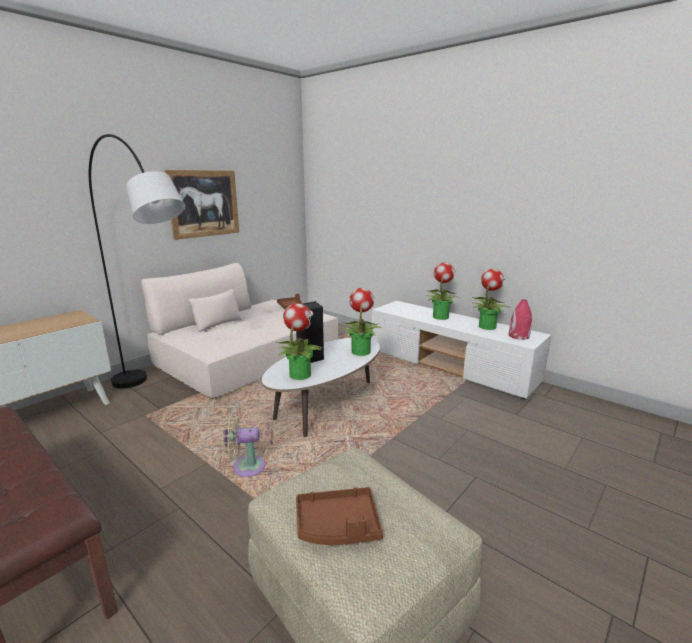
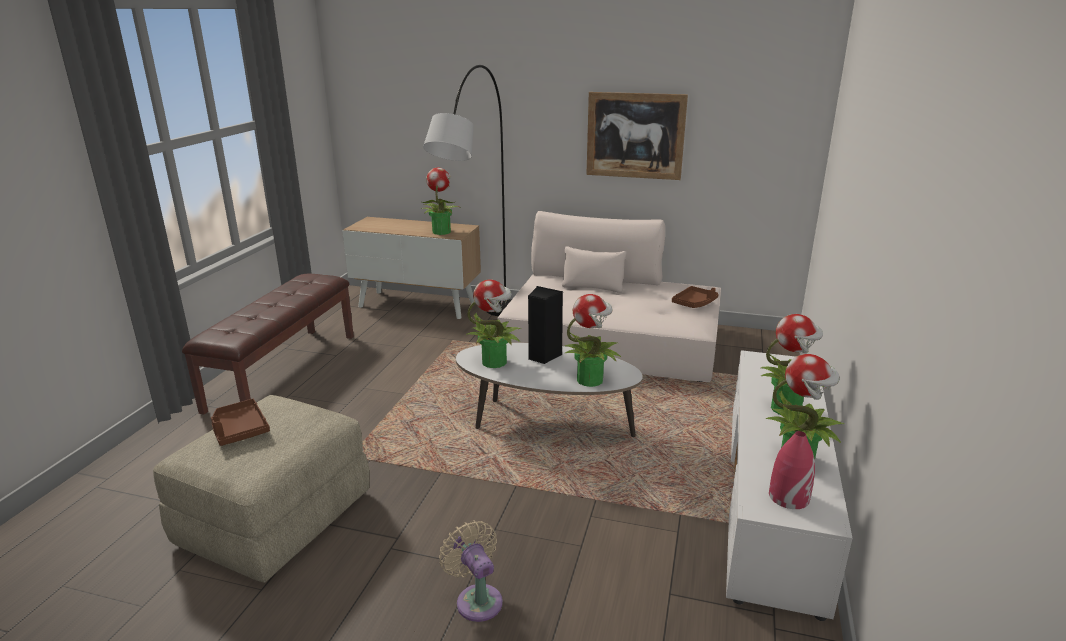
camera: 65 degrees right, 5 degrees up
(59, 323) = (441, 232): none -> potted plant
(245, 467) = (409, 414): beige fan -> beige fan (477, 599)

